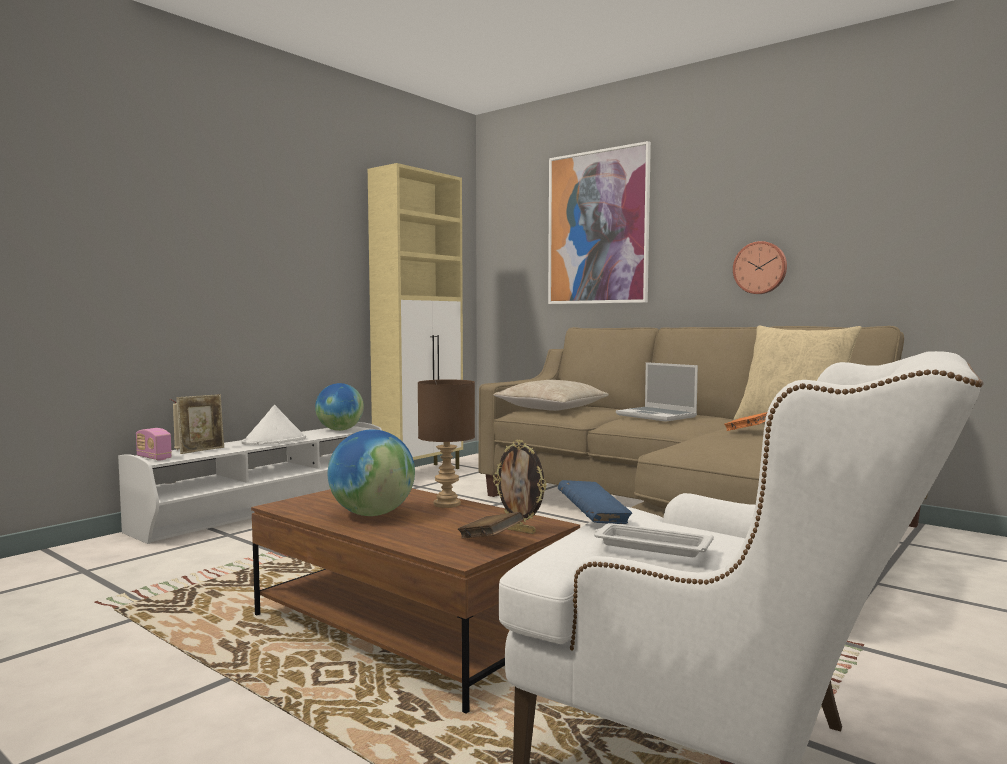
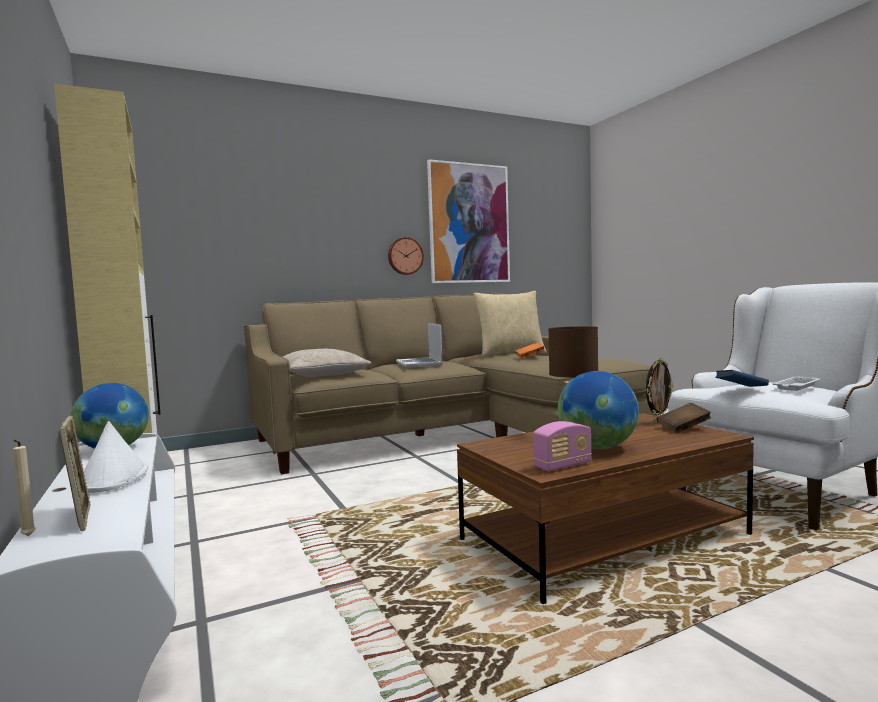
camera: 65 degrees left, 0 degrees up
(154, 458) = (70, 552): radio -> radio (563, 466)
(598, 227) = (263, 211): picture -> picture (469, 223)
(657, 416) = (420, 364): laptop -> laptop turned 90 degrees clockwise

